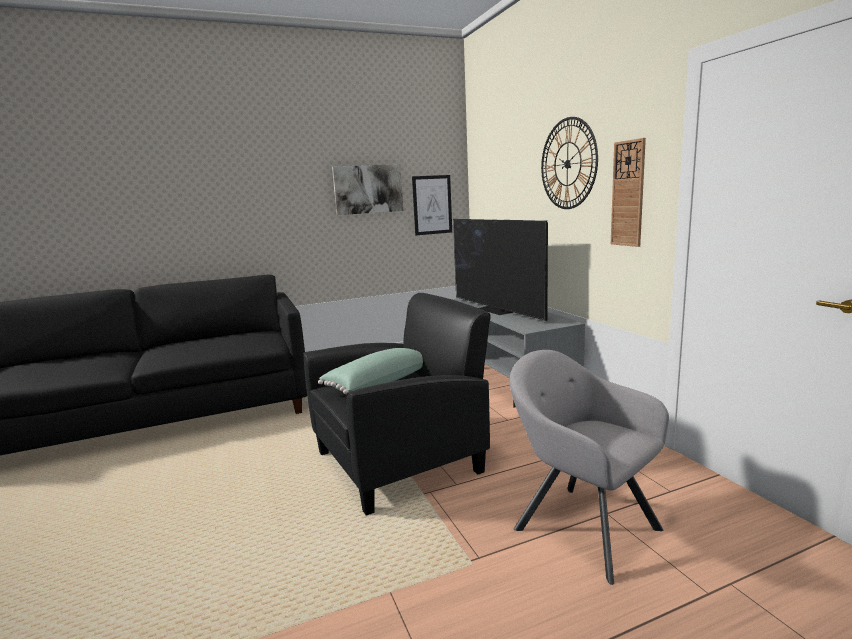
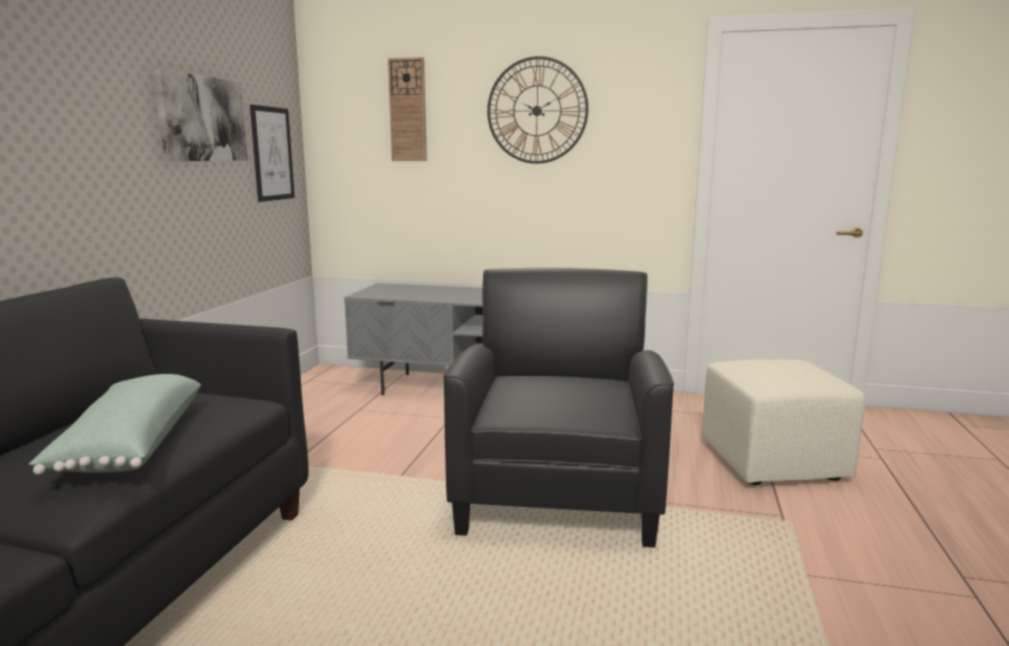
camera: 55 degrees left, 0 degrees up
(377, 383) = (538, 393): green pillow -> green pillow (129, 446)
(496, 310) = (453, 295): television -> none
(580, 526) = (770, 462): grey armchair -> beige ottoman
(628, 194) = (633, 147): wall clock -> wall clock (408, 110)

